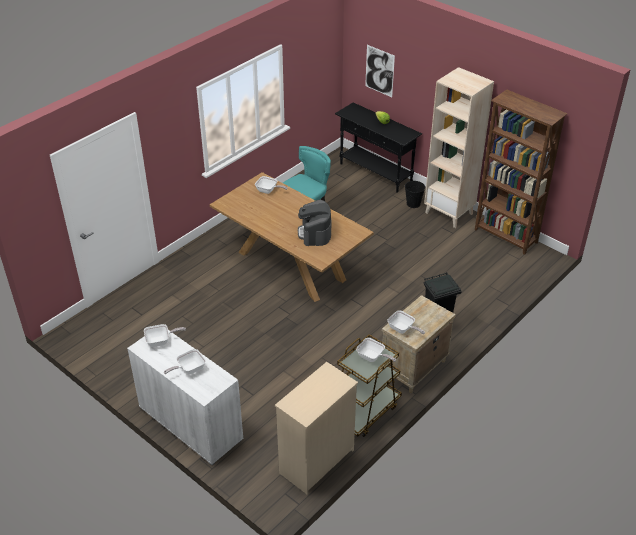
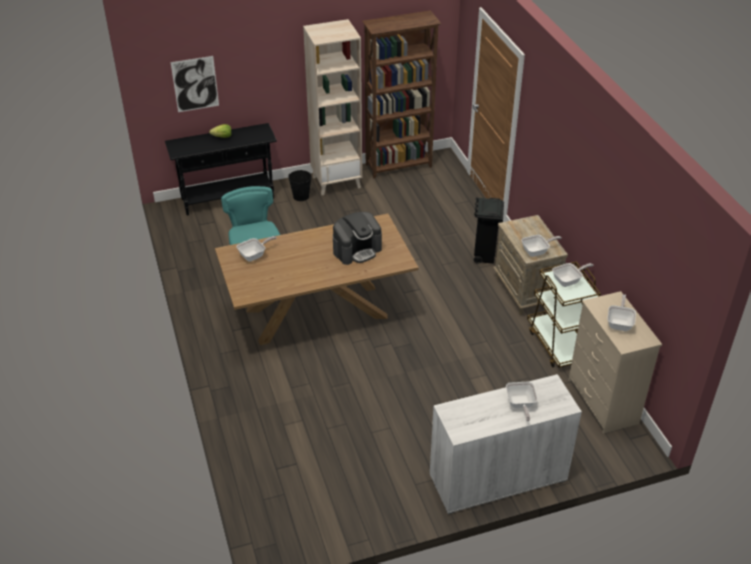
camera: 60 degrees left, 0 degrees up
(161, 341) = (461, 413): frying pan -> frying pan (620, 323)
(315, 233) = (357, 250): coffee machine -> coffee machine turned 60 degrees counterclockwise

